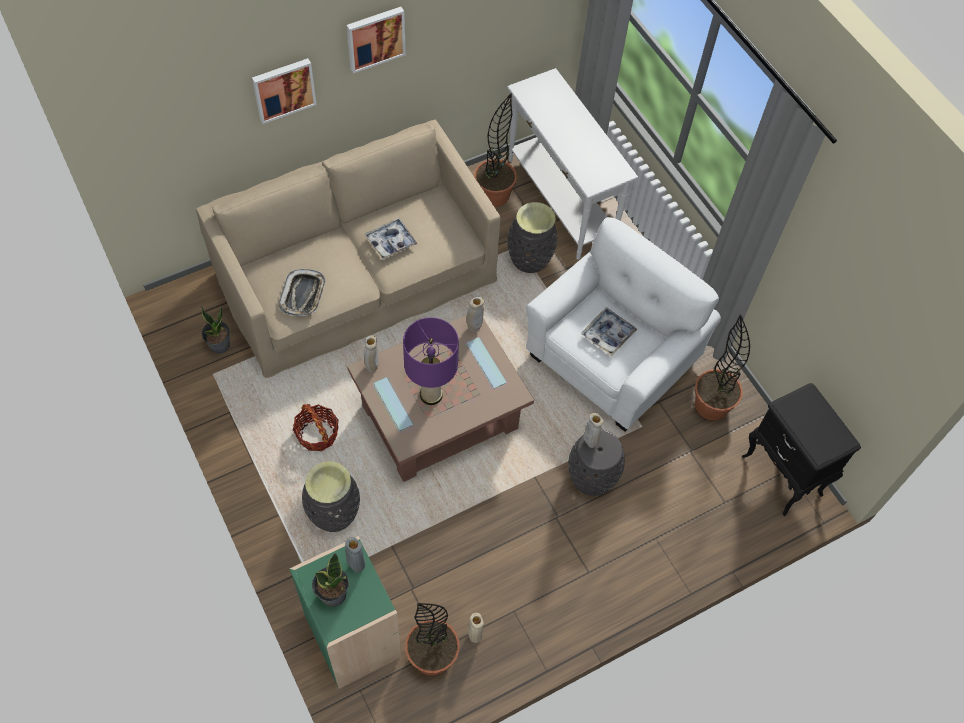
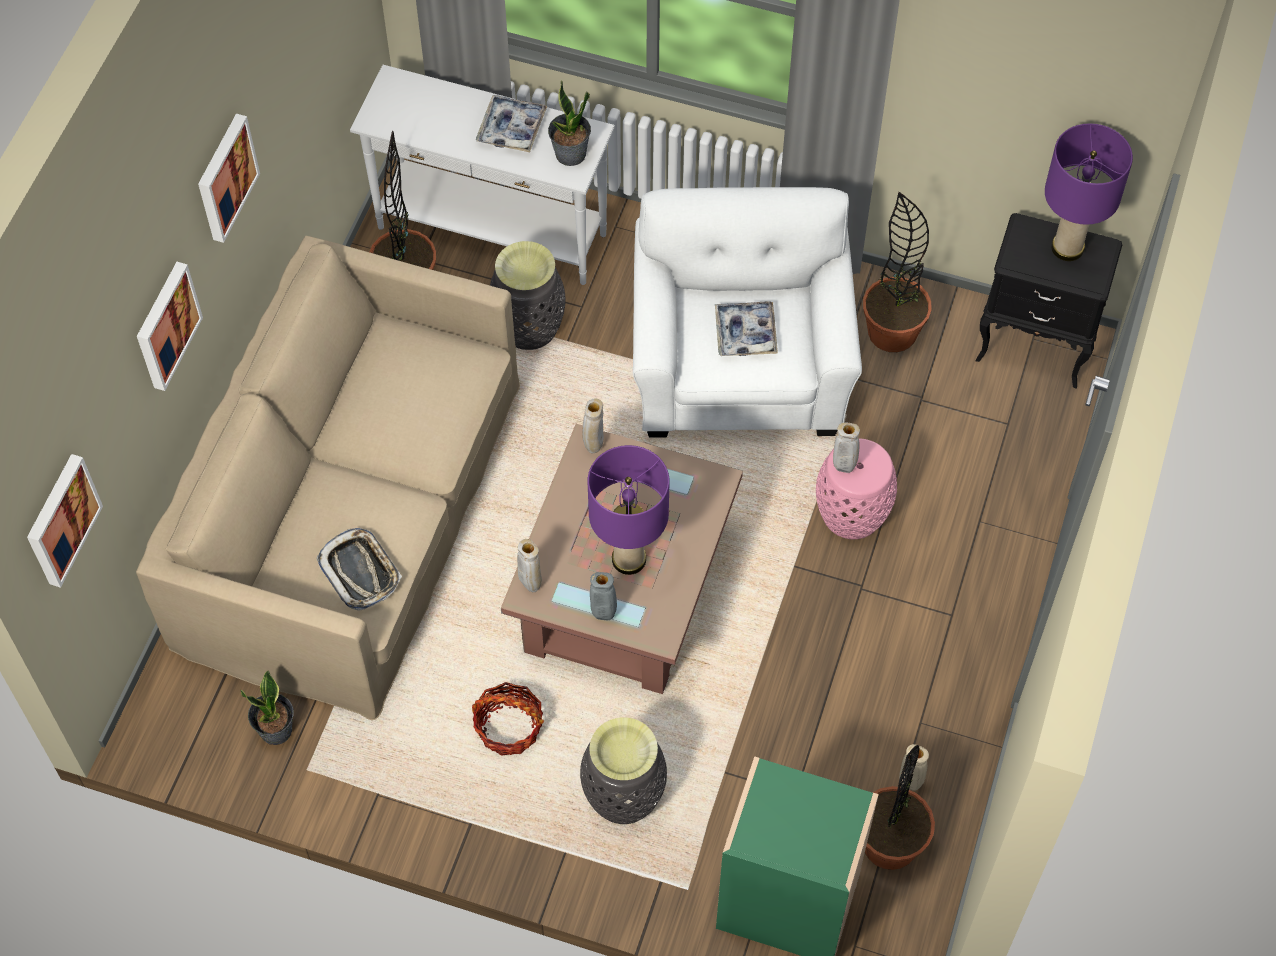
camera: 40 degrees left, 0 degrees up
(139, 137) = (60, 519): none -> picture
(333, 594) = (796, 836): potted plant -> potted plant (570, 154)
(356, 566) = (788, 787): grey vase -> grey vase (603, 616)
(391, 242) = (392, 426): tray -> tray (511, 129)
(591, 477) = (852, 514): grey stool -> pink stool
(824, 425) = (1068, 247): none -> purple table lamp

